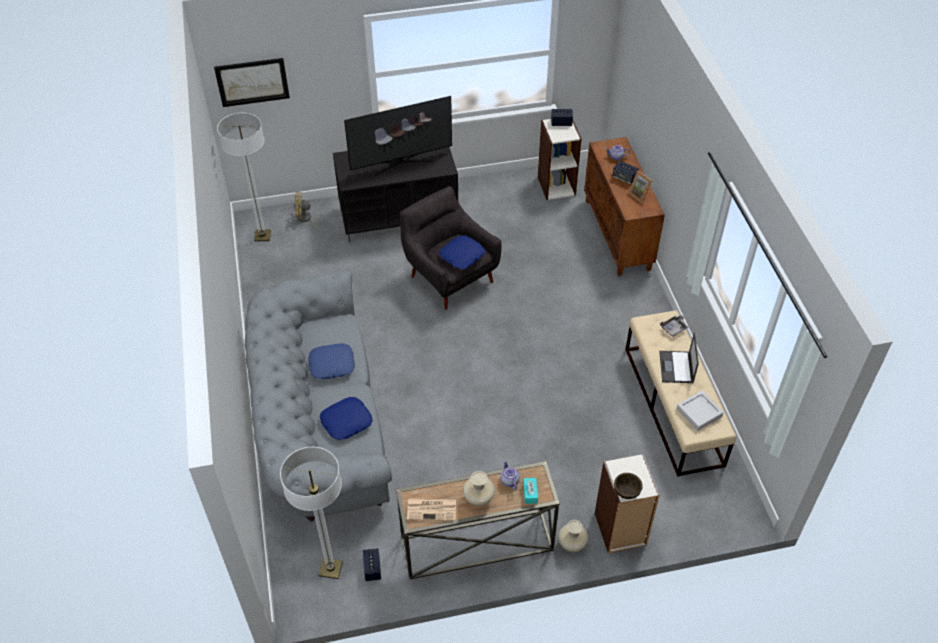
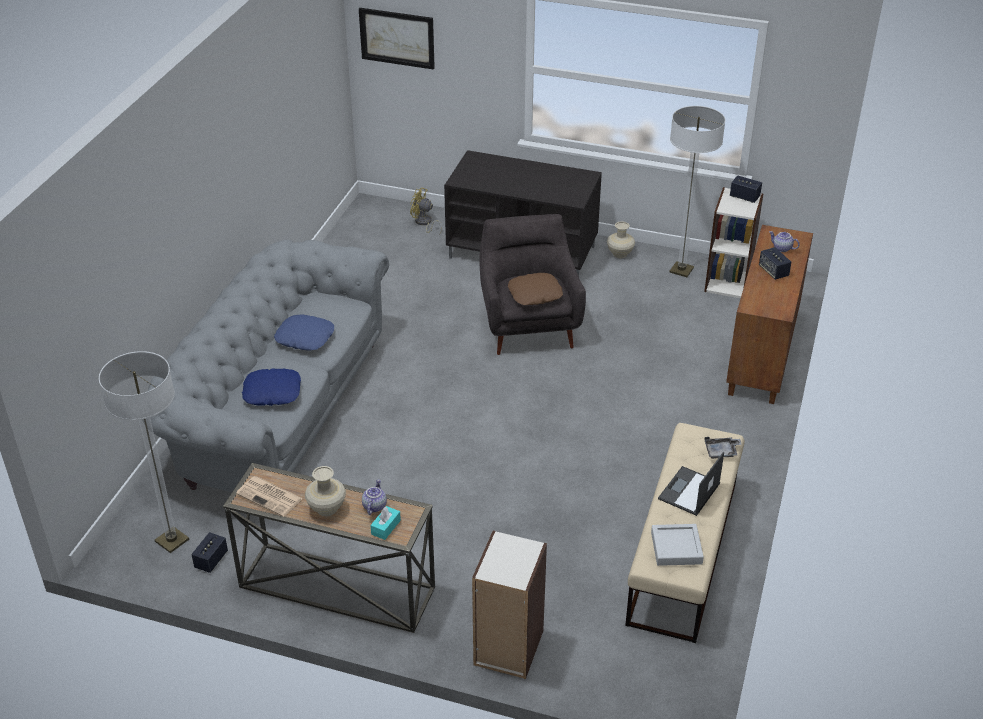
camera: 30 degrees right, 10 degrees down
(262, 236) = (368, 223): floor lamp -> floor lamp (681, 270)
(401, 162) = (531, 179): television -> none
(462, 256) = (535, 294): blue pillow -> brown pillow
(572, 544) = (440, 637): beige vase -> beige vase (620, 254)
(626, 491) = (491, 570): brown bowl -> none
(640, 195) = (778, 293): picture frame -> none

